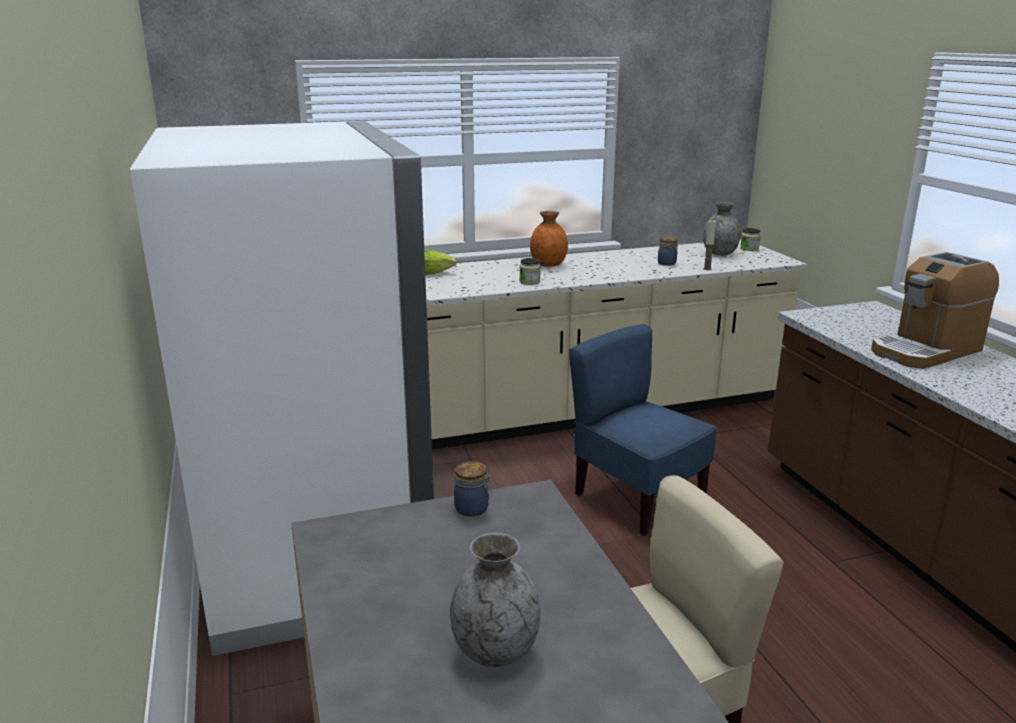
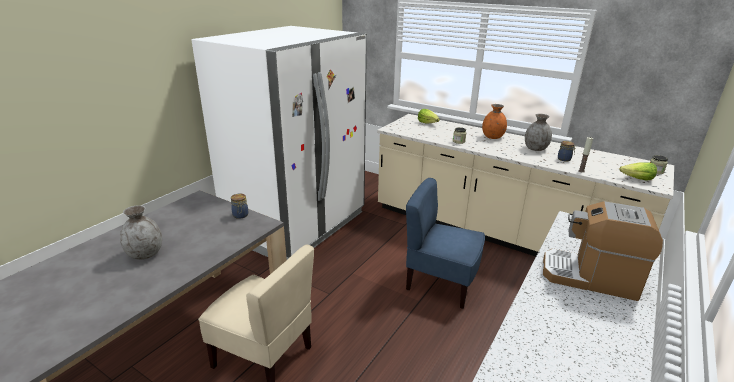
camera: 50 degrees right, 5 degrees up
(637, 499) = (441, 283): blue chair -> blue chair turned 75 degrees counterclockwise
(720, 253) = (620, 166): grey vase -> grey vase (535, 149)
(757, 260) = (637, 179): none -> lettuce

